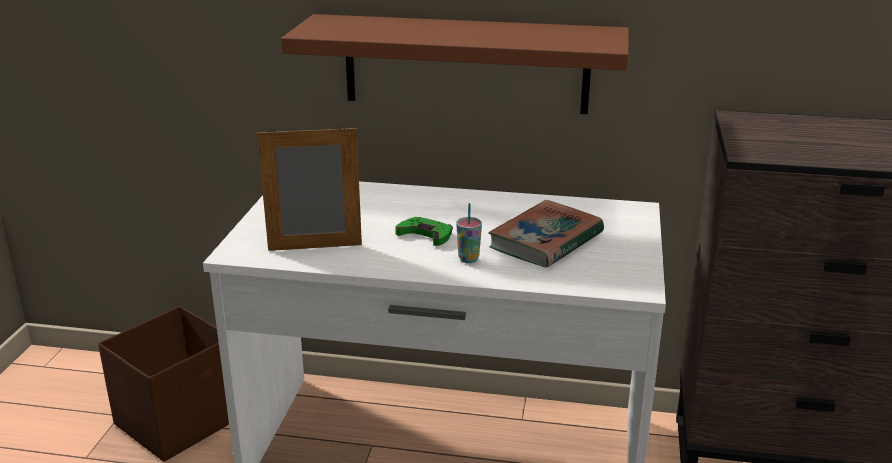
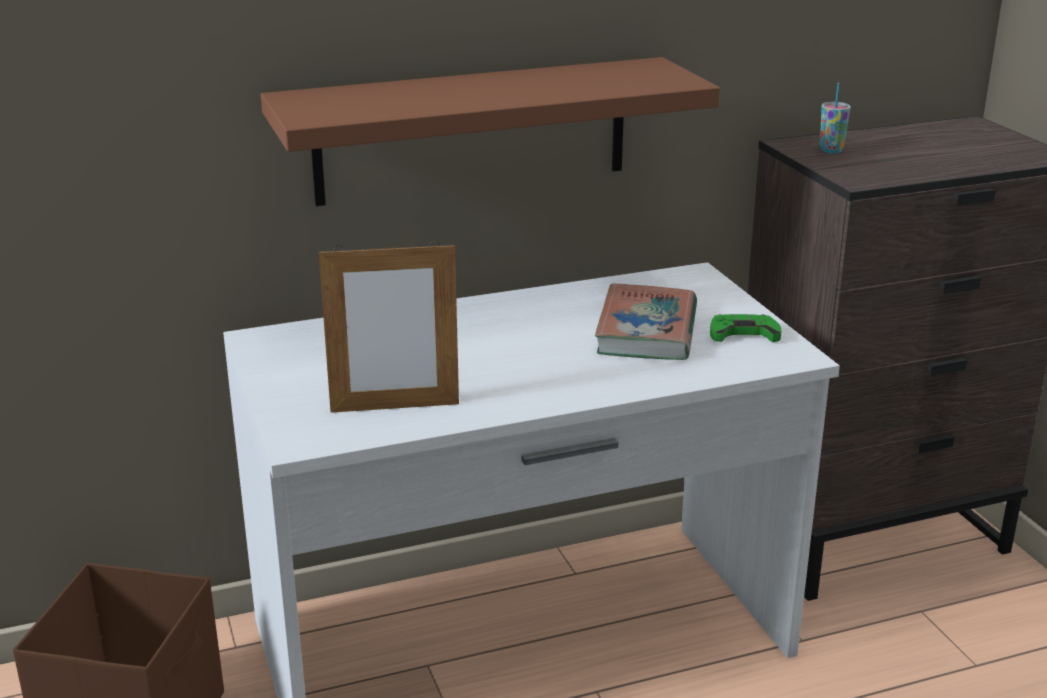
camera: 30 degrees left, 0 degrees up
(315, 247) = (395, 407): picture frame -> picture frame turned 150 degrees counterclockwise
(425, 235) = (508, 358): green game controller -> green game controller (743, 334)
(468, 259) = (591, 373): cup -> cup (831, 150)

